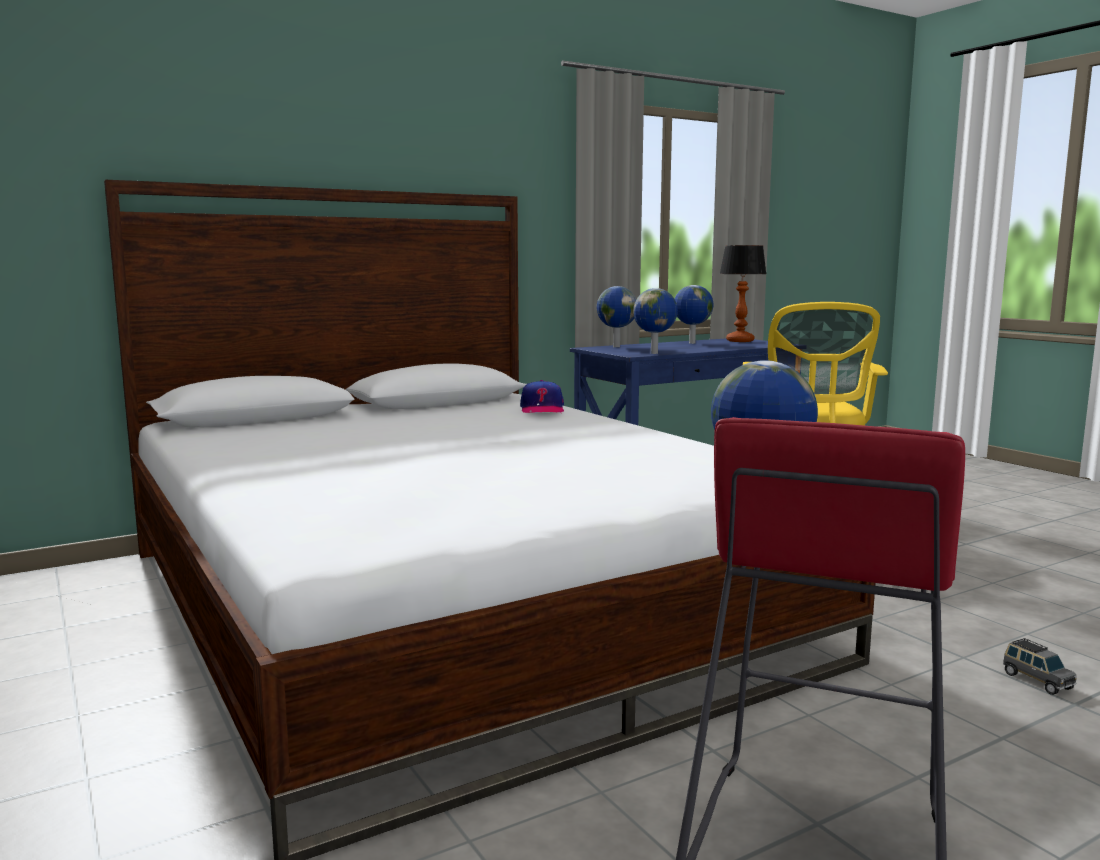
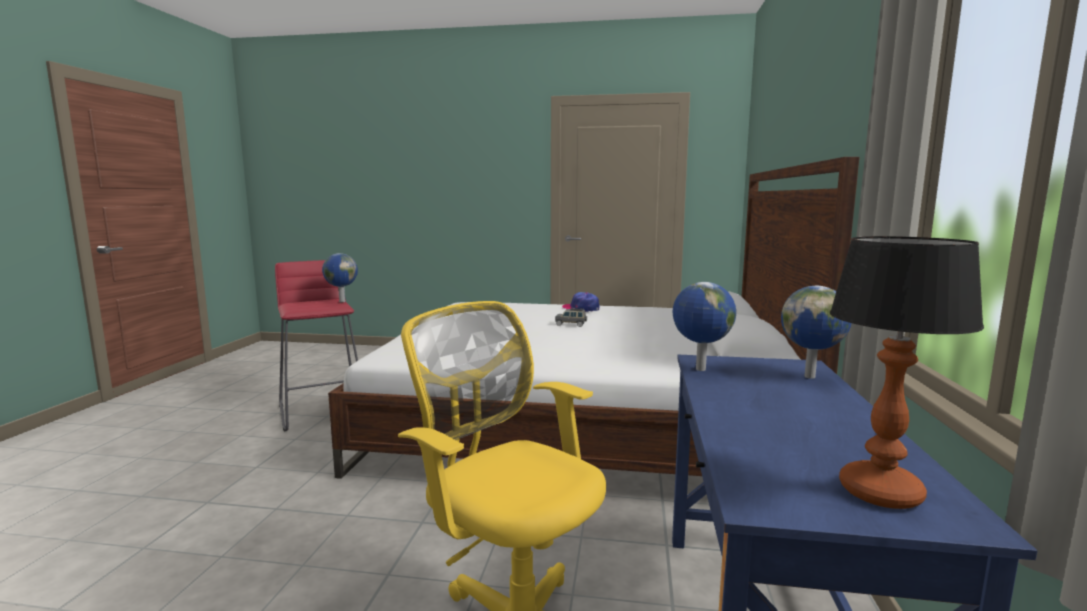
camera: 130 degrees right, 0 degrees up
(542, 409) = (653, 362): cap -> cap (581, 308)
(691, 343) = (845, 431): globe -> none
(1036, 681) = (227, 509): grey toy car -> grey toy car (571, 325)

